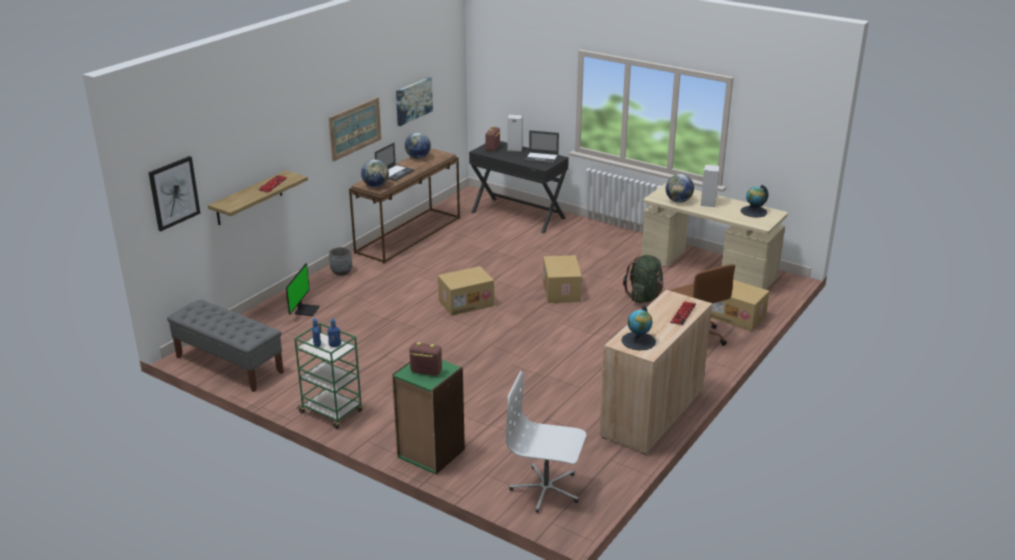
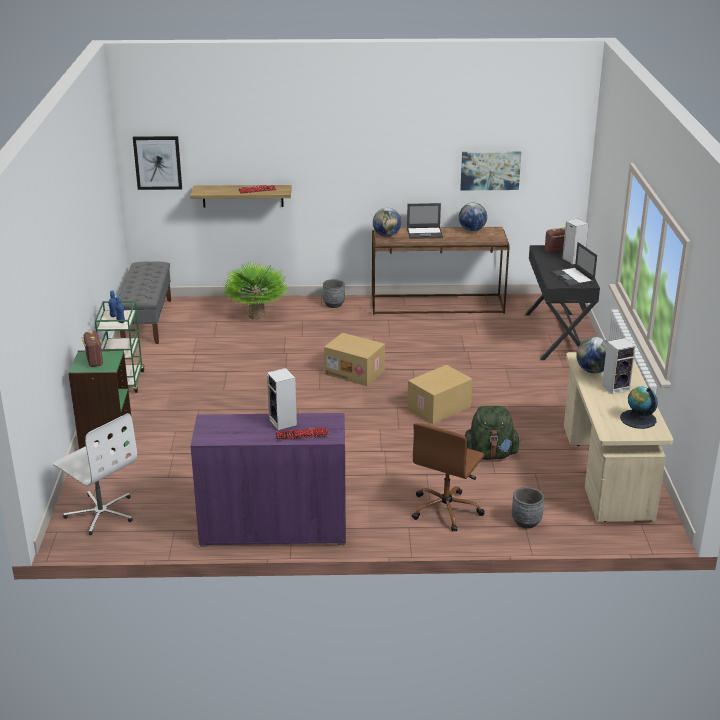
camera: 55 degrees right, 0 degrees up
(306, 310) = (256, 315): monitor -> potted plant
(355, 128) = (393, 173): picture -> none
(546, 489) = (101, 513): white office chair -> white office chair turned 150 degrees clockwise
(638, 341) = (222, 428): globe -> none
(652, 413) = (273, 528): beige cabinet -> purple cabinet
(657, 315) = (283, 422): none -> speaker
(737, 316) = (526, 522): cardboard box -> grey planter

